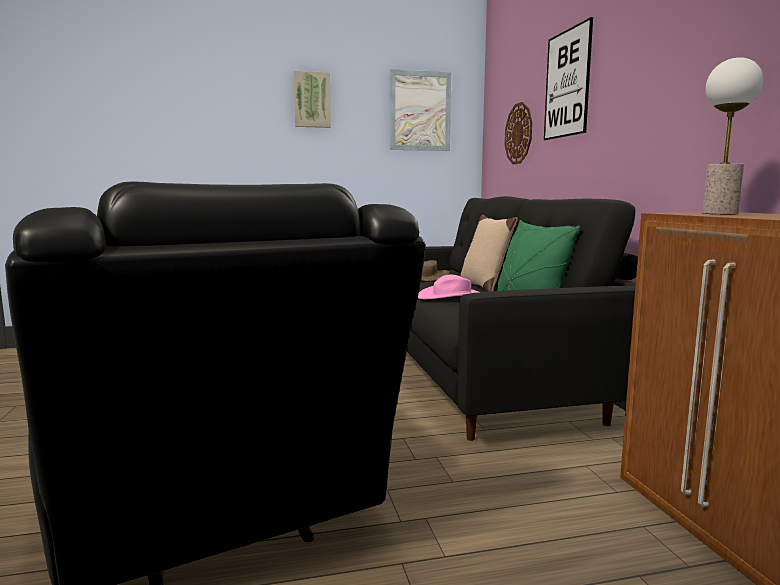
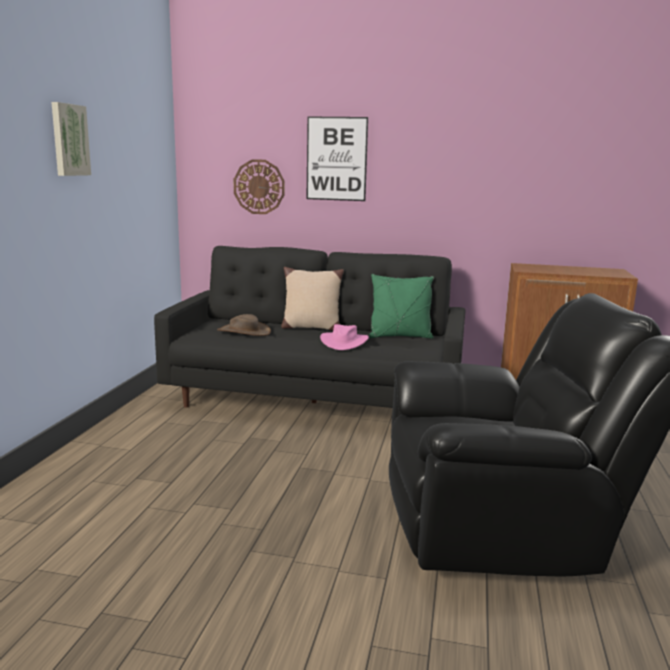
camera: 65 degrees left, 5 degrees up
(420, 111) = (143, 153): picture -> none
(720, 213) = (539, 269): table lamp -> none

